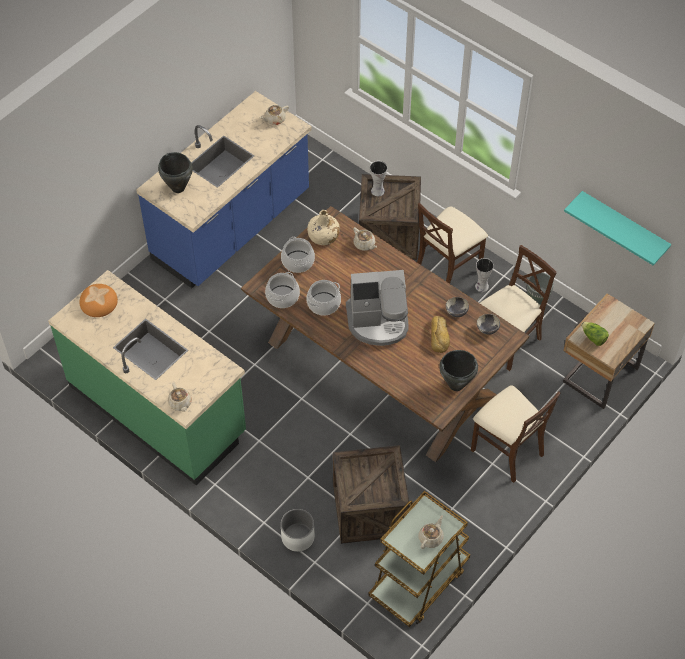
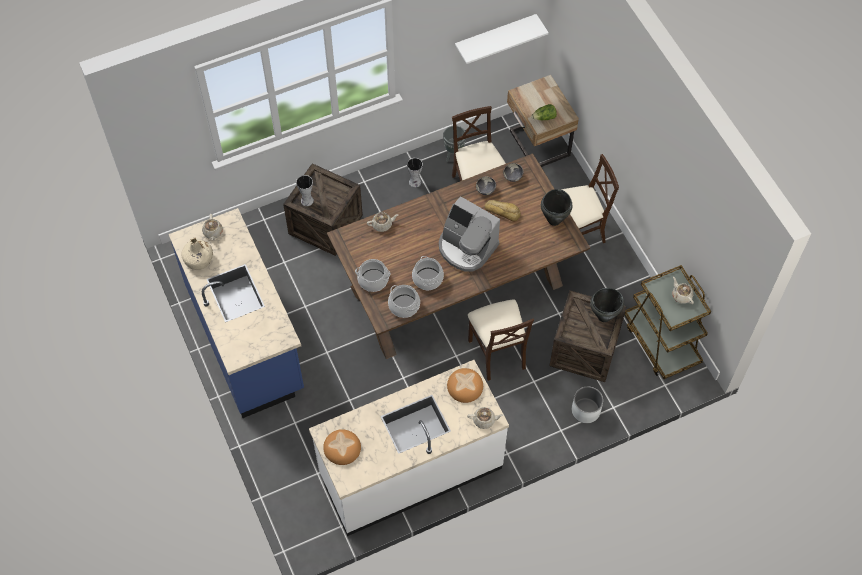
camera: 65 degrees left, 5 degrees up
(158, 409) = (410, 470): green counter -> white counter
(178, 188) = (247, 338): black cooking pot -> black cooking pot (604, 317)
(209, 373) = (465, 386): none -> bread
(323, 236) = (357, 251): beige bottle -> beige bottle (199, 260)
(378, 322) = (466, 247): coffee machine -> coffee machine turned 105 degrees clockwise
(447, 269) = (385, 198): beige chair -> beige chair (497, 353)
(623, 227) = (495, 37): turquoise shelf -> white shelf

